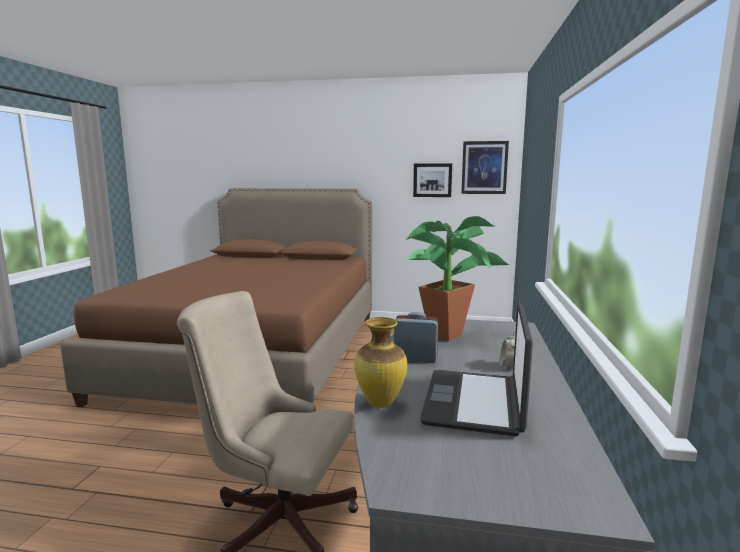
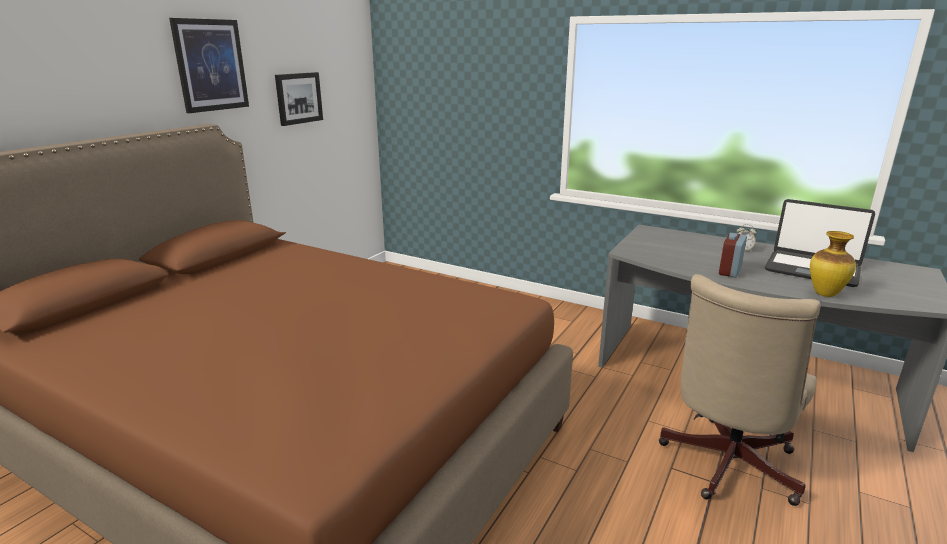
camera: 70 degrees left, 10 degrees up
(451, 334) = (667, 251): potted plant -> none
(484, 167) = (346, 76): picture -> picture (210, 65)

